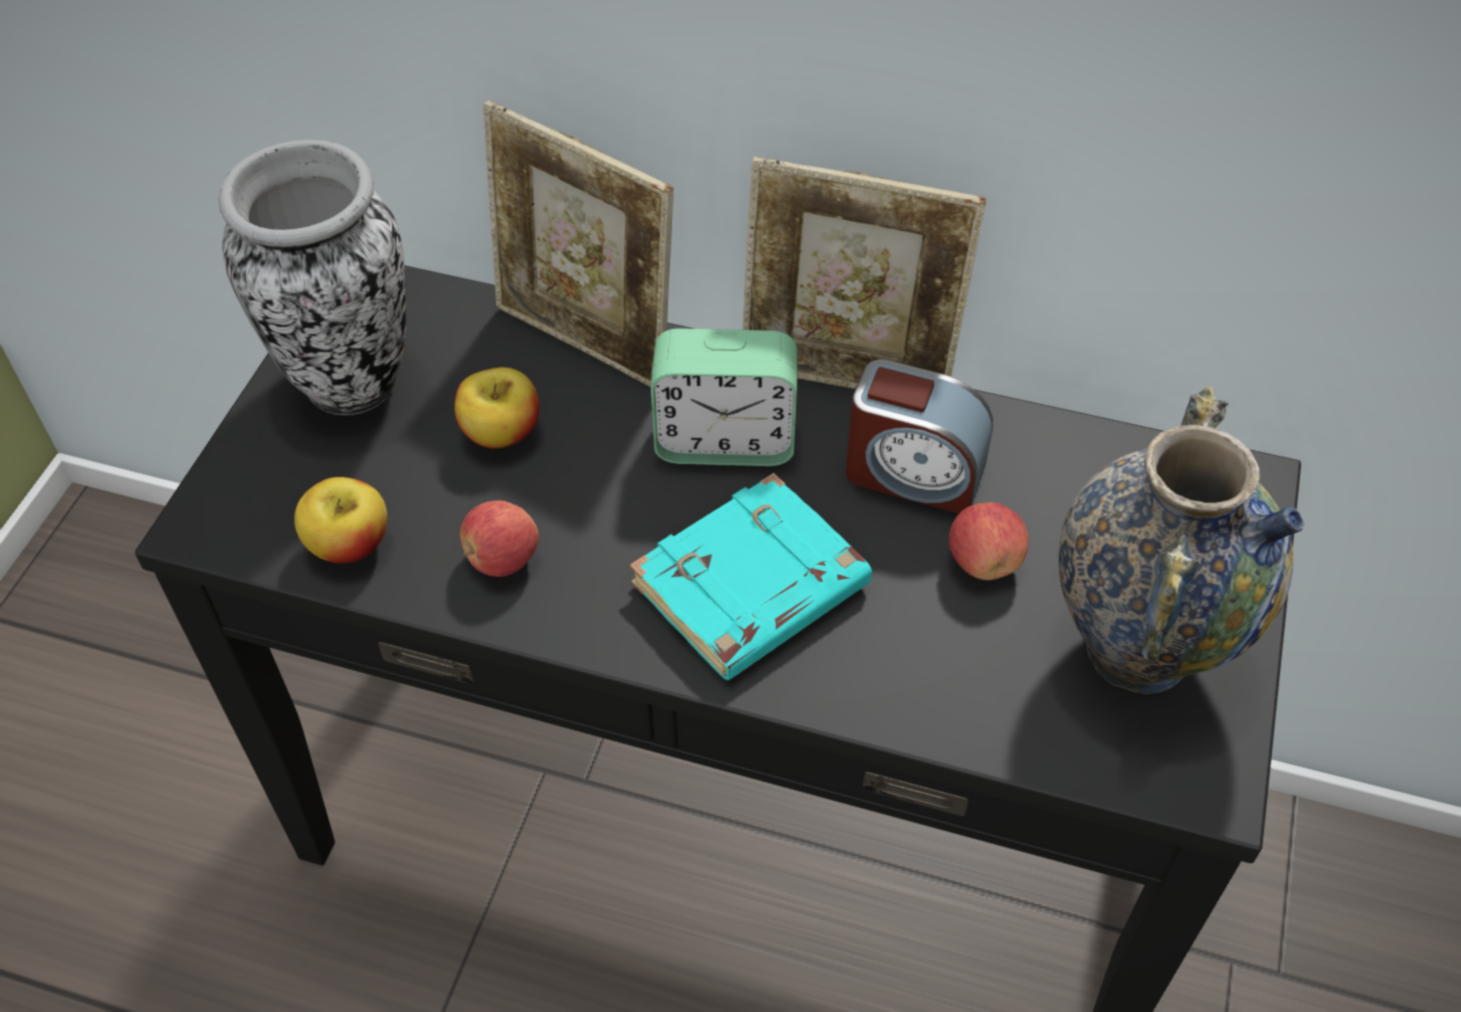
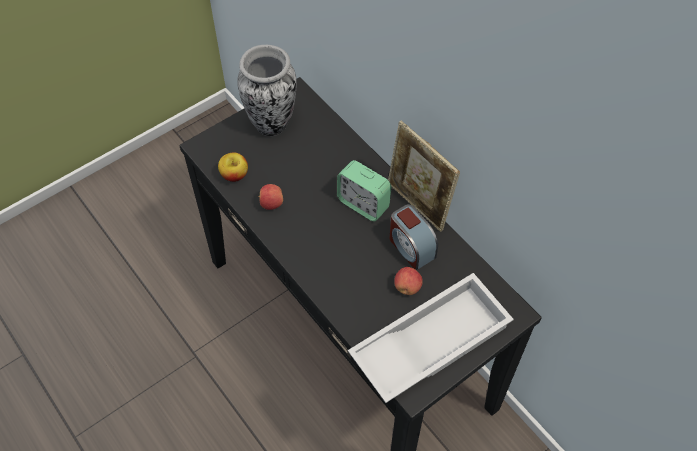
camera: 35 degrees right, 5 degrees up
(501, 432) = (301, 164): apple -> none
(586, 342) = (348, 148): picture frame -> none
(751, 590) = (332, 254): turquoise book -> none
(1138, 649) = (429, 341): vase -> white tray

